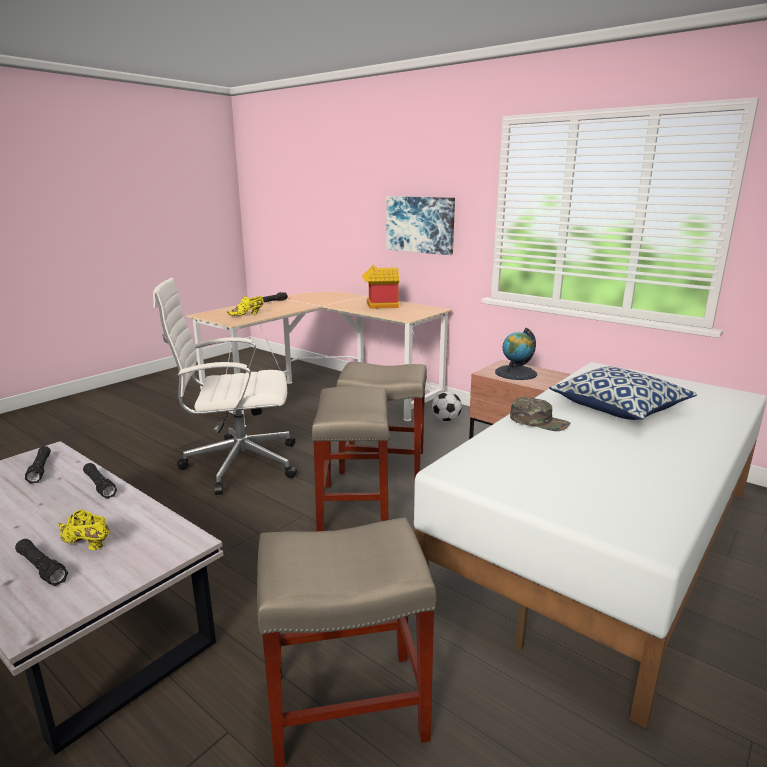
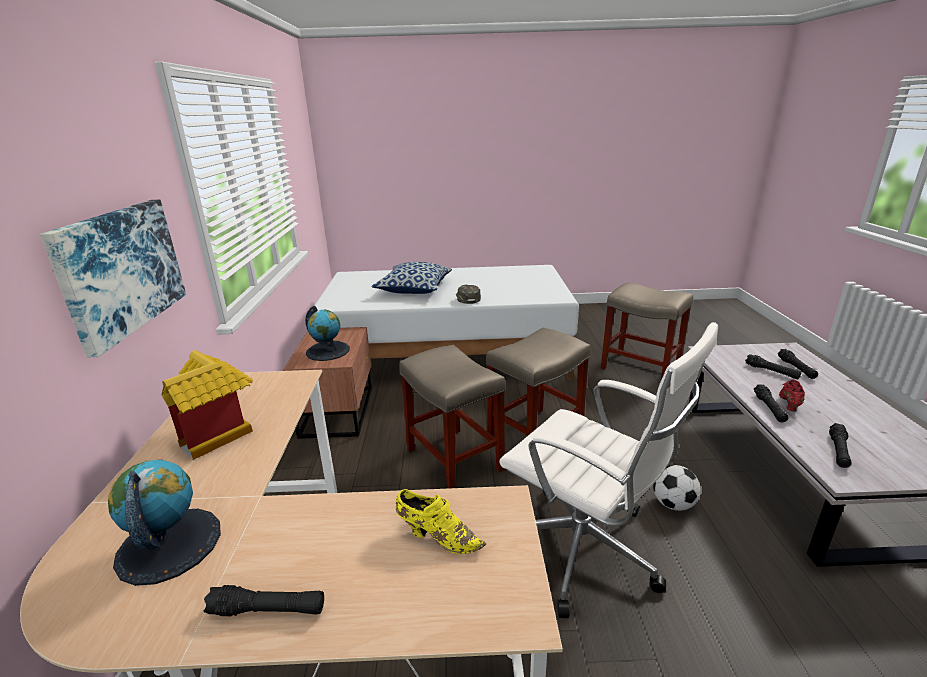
camera: 130 degrees left, 5 degrees up
(74, 500) = (789, 403): none -> red shoe
(85, 543) = (771, 371): yellow shoe -> black flashlight
(322, 298) = (169, 544): none -> globe
(446, 419) = (309, 473): football -> football (673, 504)

